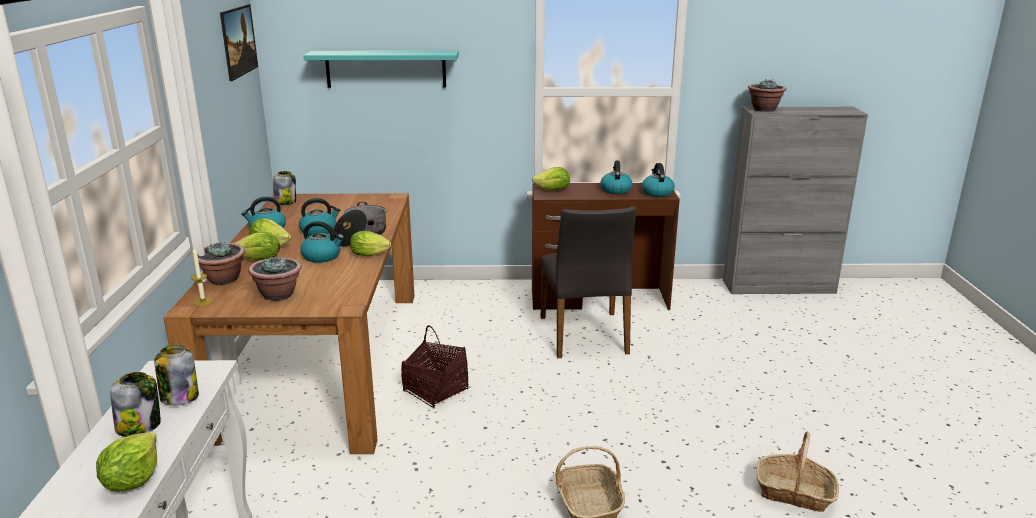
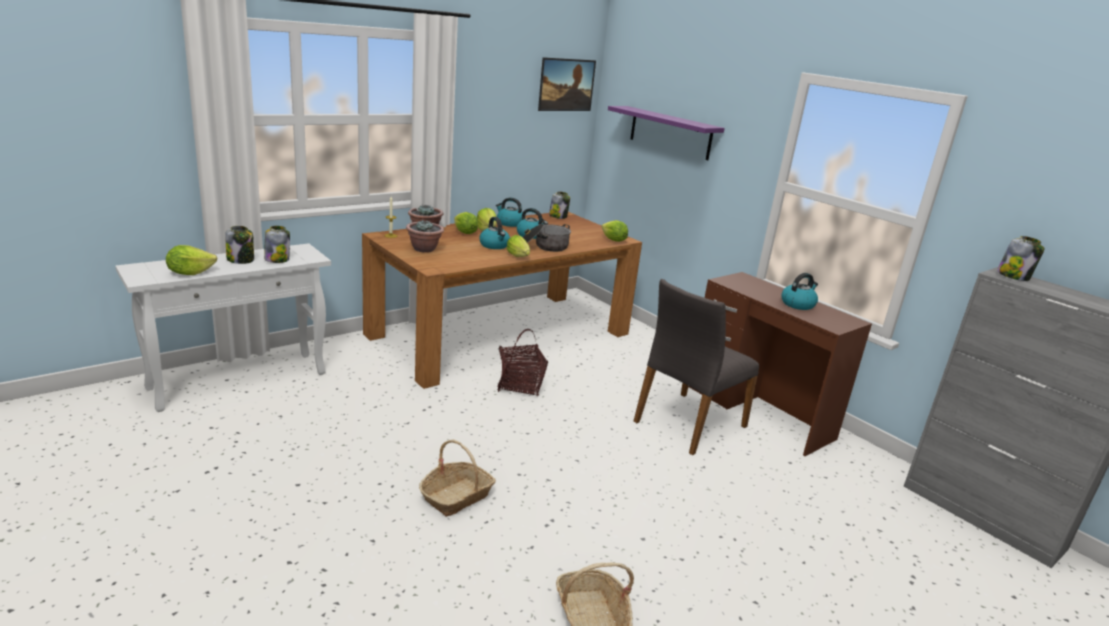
camera: 50 degrees right, 0 degrees up
(386, 69) = (670, 132): turquoise shelf -> purple shelf
(553, 190) = (742, 281): lettuce -> lettuce (613, 240)
(657, 192) = (831, 322): kettle -> none
(764, 109) = (1013, 276): potted plant -> jar

